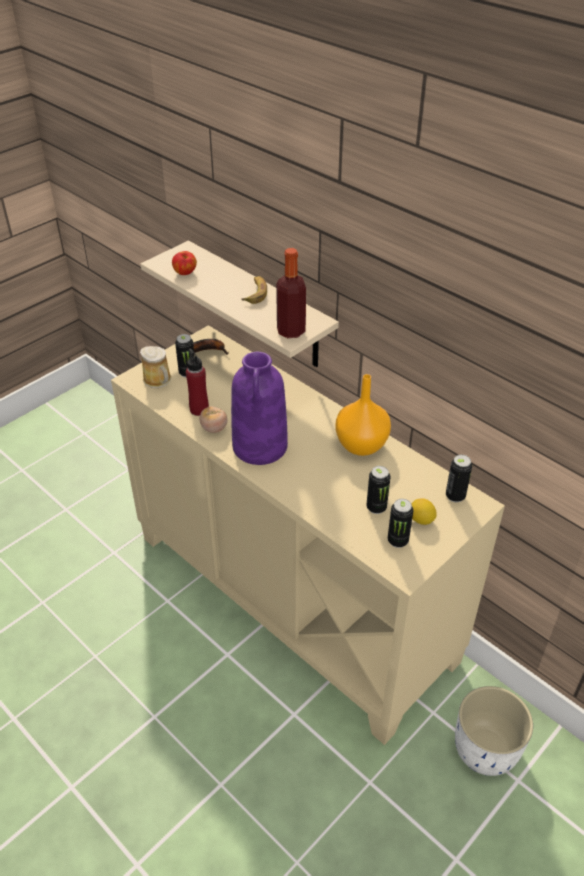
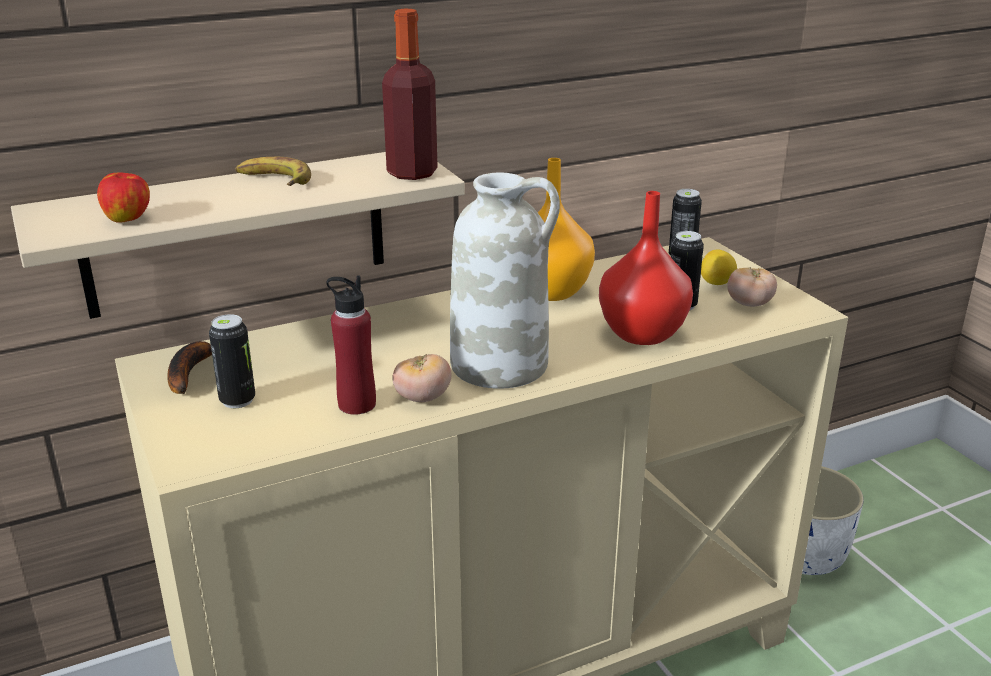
camera: 70 degrees left, 15 degrees down
(158, 381) = (228, 435): mug -> none
(260, 447) = (501, 364): purple vase -> white vase
(326, 497) = (644, 334): none -> red vase
(398, 541) = (749, 304): can -> tomato

